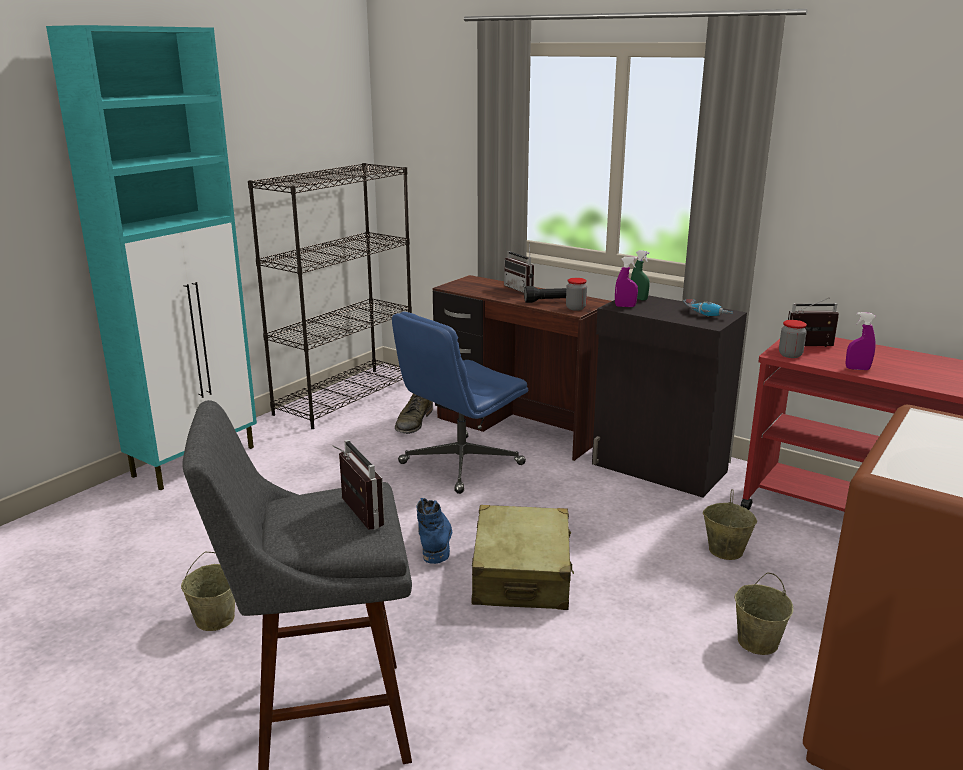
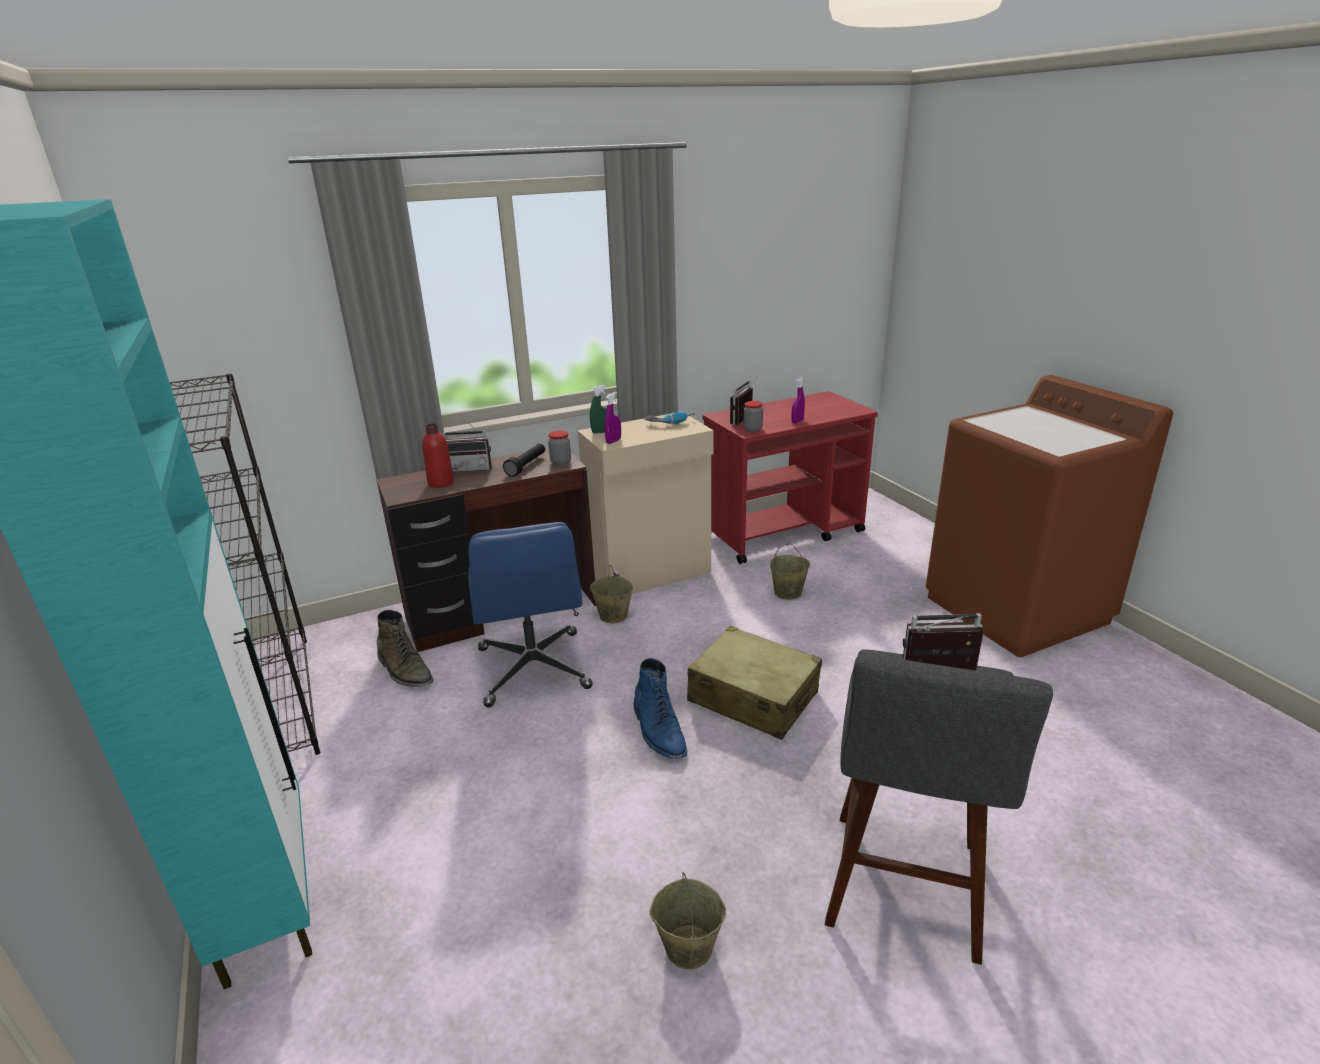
camera: 60 degrees left, 5 degrees up
(434, 540) = (659, 730): blue boot -> blue boot turned 135 degrees counterclockwise
(486, 289) = (441, 483): none -> red bottle
(658, 469) = (651, 573): black cabinet -> beige cabinet
(757, 641) = (898, 625): beige bucket -> beige bucket (612, 615)

